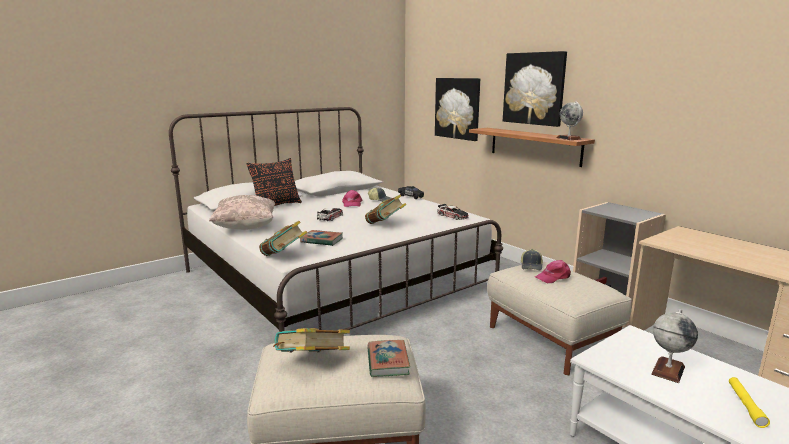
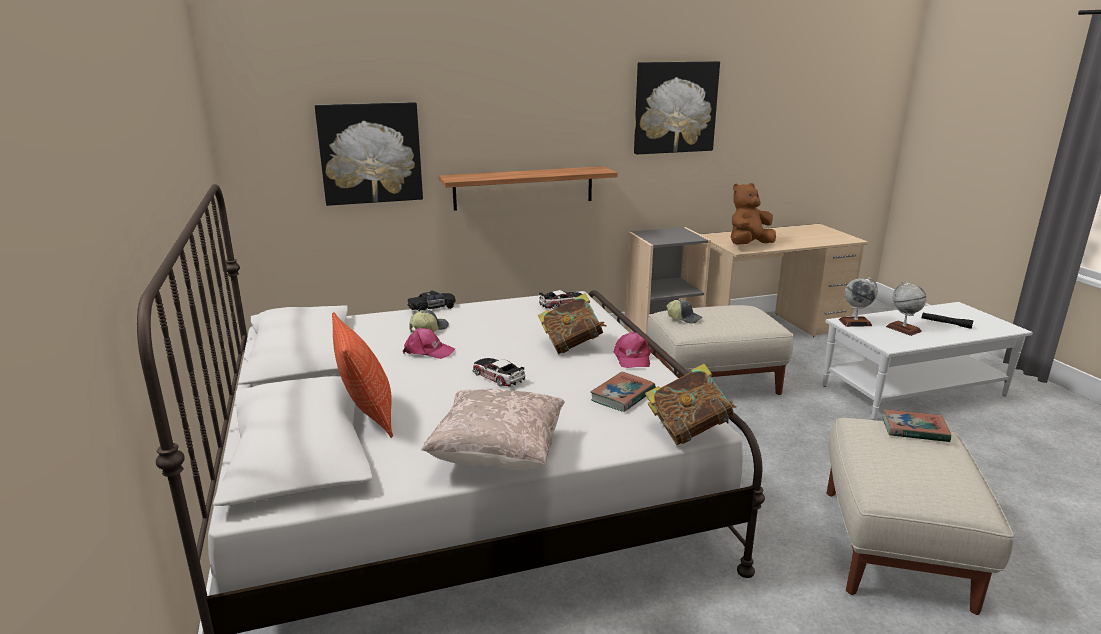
camera: 70 degrees left, 5 degrees up
(276, 206) = (367, 415): black pillow -> orange pillow
(312, 363) = (928, 472): book -> none
(534, 88) = (515, 112): picture -> picture (675, 107)
(553, 277) = (718, 317): pink cap -> pink cap (632, 358)
(568, 138) = (591, 170): globe -> globe (855, 322)
(682, 243) = (748, 245): none -> brown plush toy
(745, 405) = (946, 323): yellow flashlight -> black flashlight

